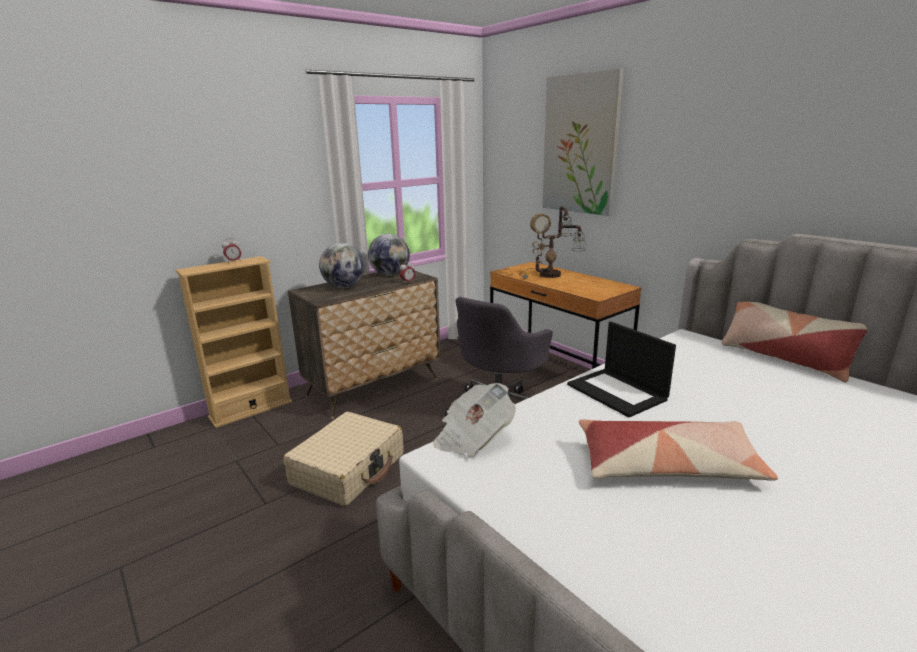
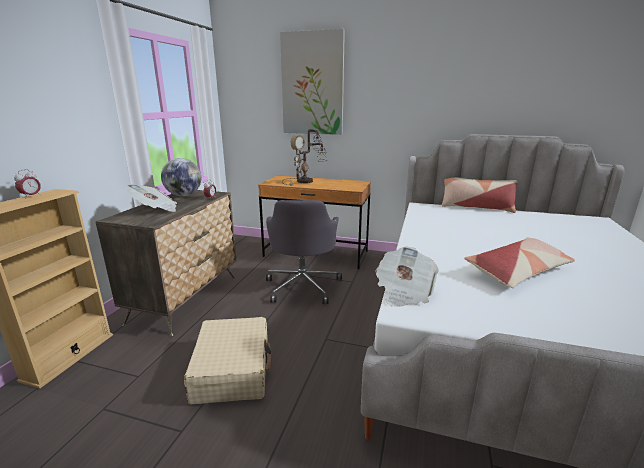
camera: 35 degrees left, 0 degrees up
(344, 287) = (155, 209): globe -> newspaper
(618, 392) = (435, 241): laptop -> none

